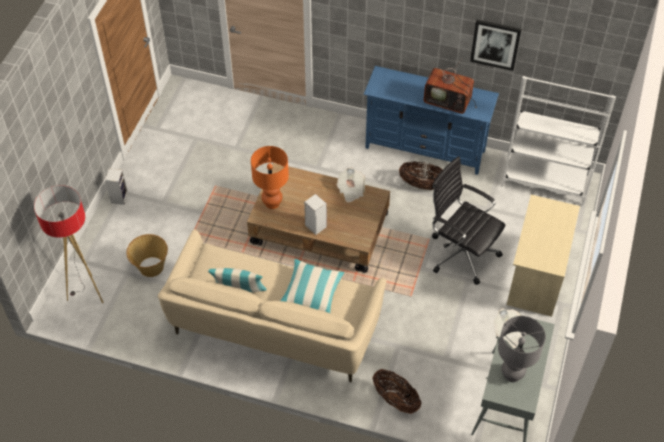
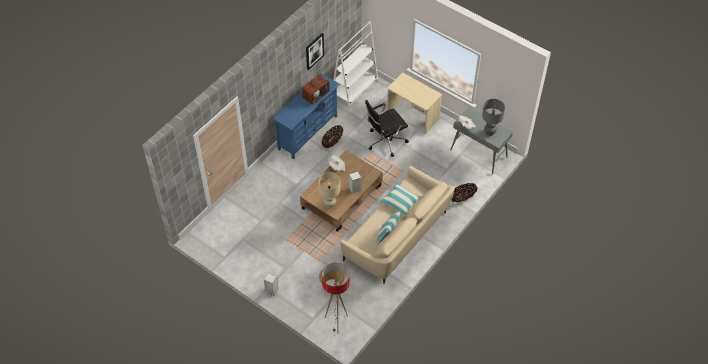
camera: 70 degrees left, 0 degrees up
(272, 203) = (329, 204): orange table lamp -> beige table lamp

